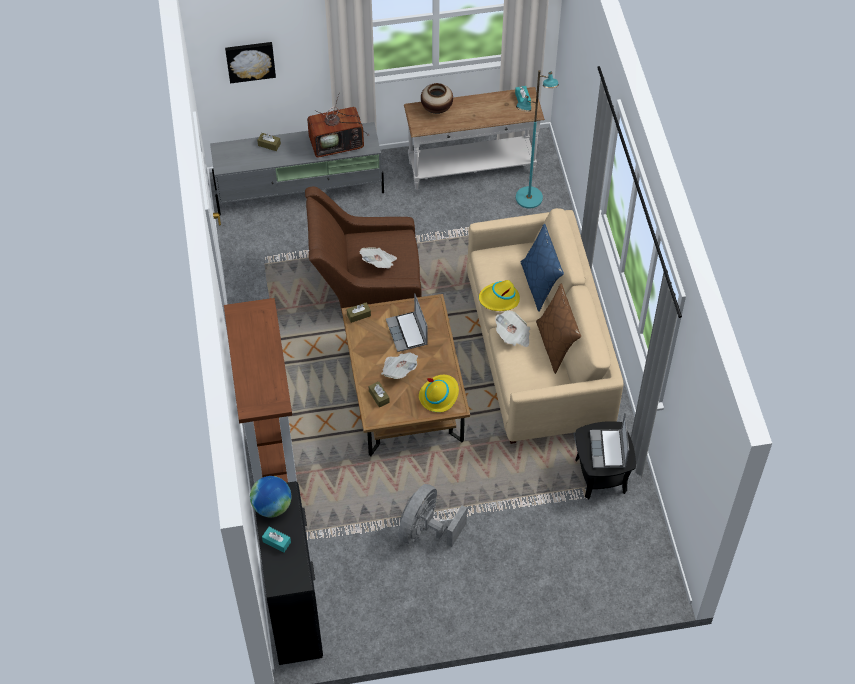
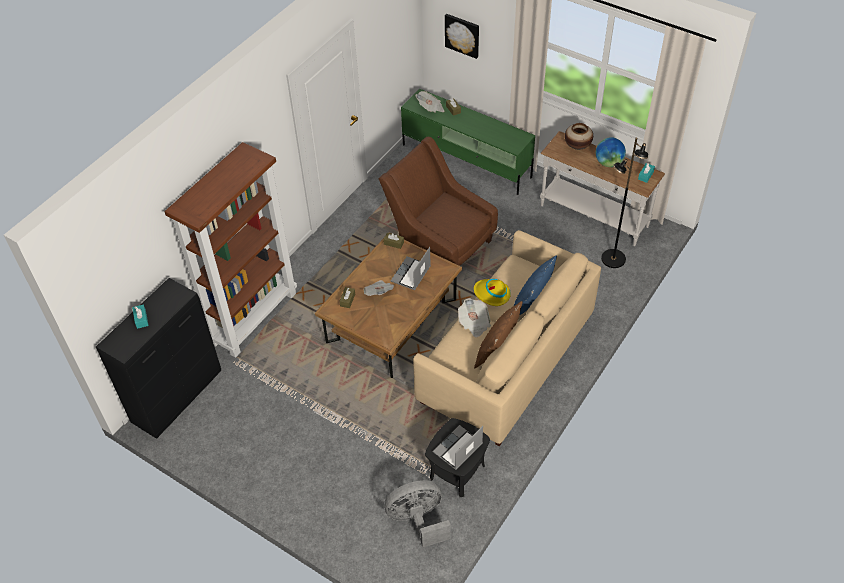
camera: 45 degrees right, 5 degrees down
(272, 506) = (165, 297): globe -> globe (608, 163)
(300, 191) = (466, 161): grey tv stand -> green tv stand
(337, 143) = (496, 133): television -> none
(379, 263) = (443, 222): newspaper -> newspaper (430, 108)
(426, 530) = (305, 414): grey fan -> grey fan (418, 520)
(439, 395) = (385, 326): yellow hat -> none
(529, 198) = (613, 259): turquoise floor lamp -> black floor lamp

